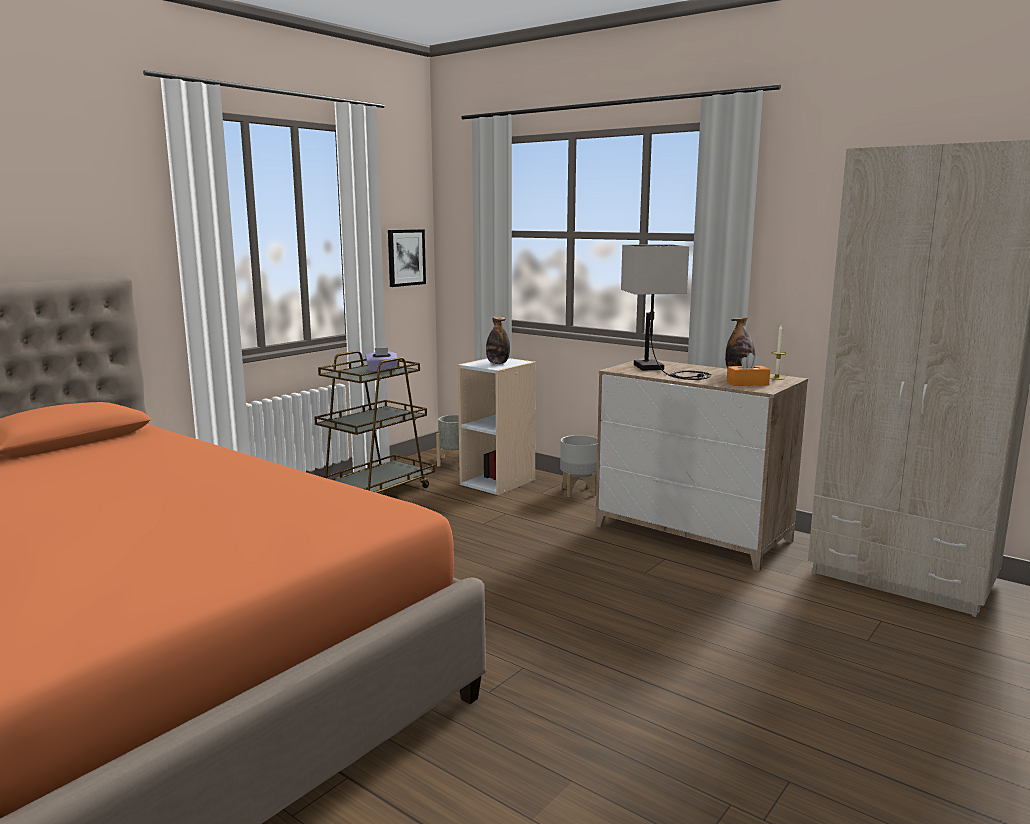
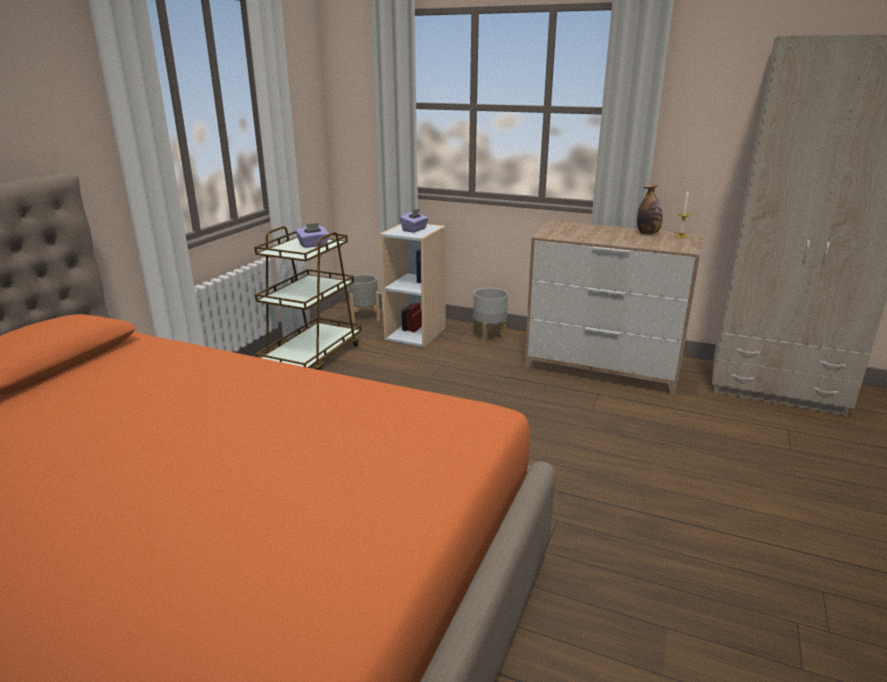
camera: 15 degrees left, 10 degrees up
(406, 257) = (306, 129): picture -> none
(497, 363) = (414, 230): bottle -> purple tissue box
(664, 371) = (586, 234): table lamp -> none
(747, 383) = (666, 244): orange tissue box -> none

